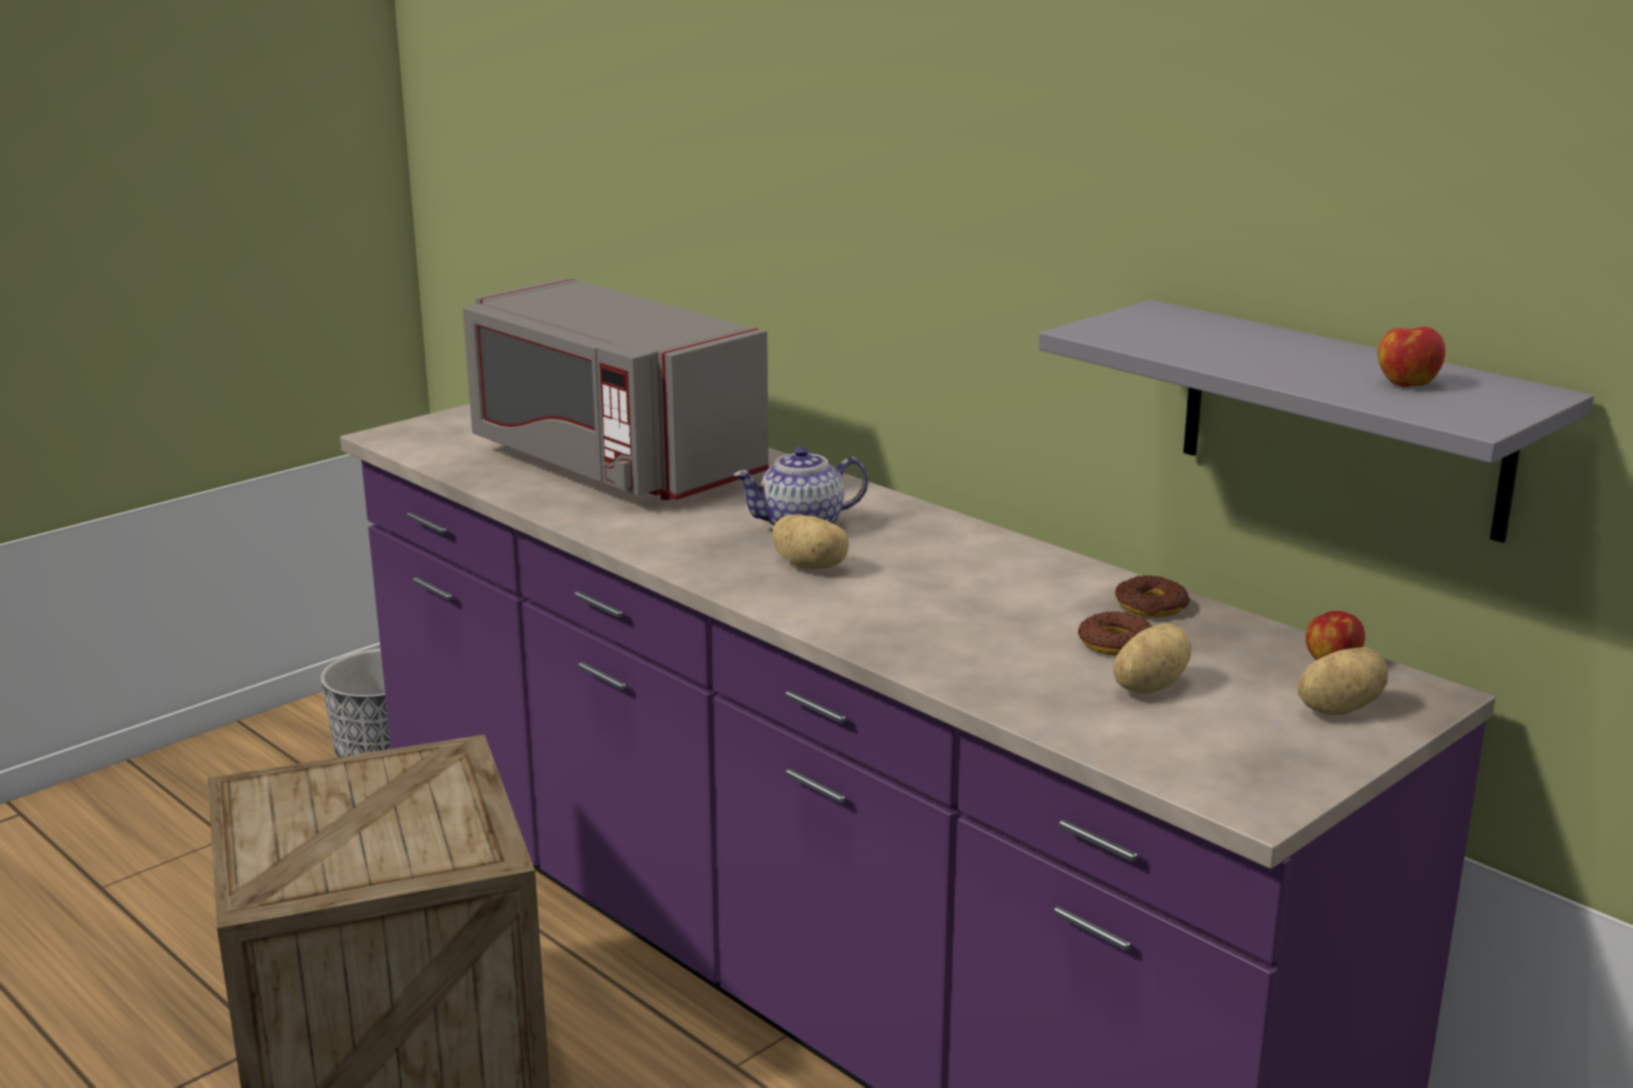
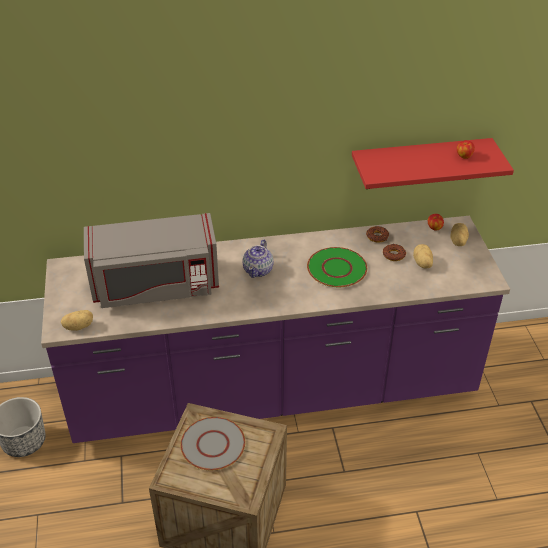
camera: 55 degrees left, 20 degrees up
(387, 801) = (212, 444): none -> grey plate
(811, 566) = (291, 283): potato -> potato (79, 326)
(944, 595) = (336, 268): none -> green plate
(1343, 419) = (420, 164): grey shelf -> red shelf

